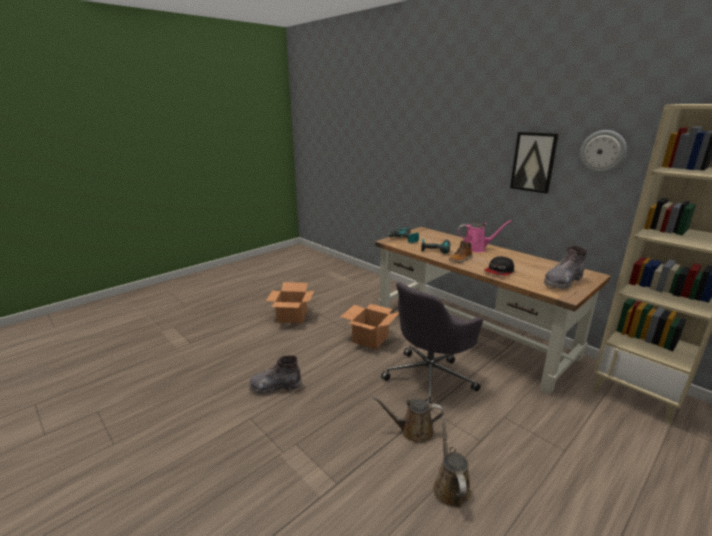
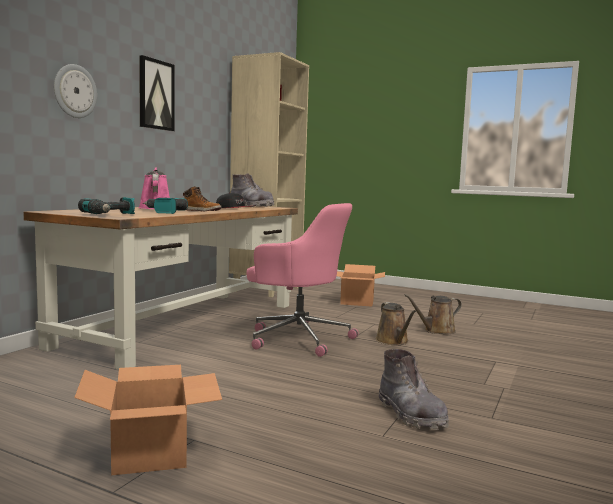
camera: 110 degrees left, 15 degrees down
(370, 339) = (225, 369): cardboard box -> cardboard box (357, 302)
(430, 377) = (298, 338): grey office chair -> pink office chair
(603, 151) = (200, 88): wall clock -> wall clock (74, 91)

